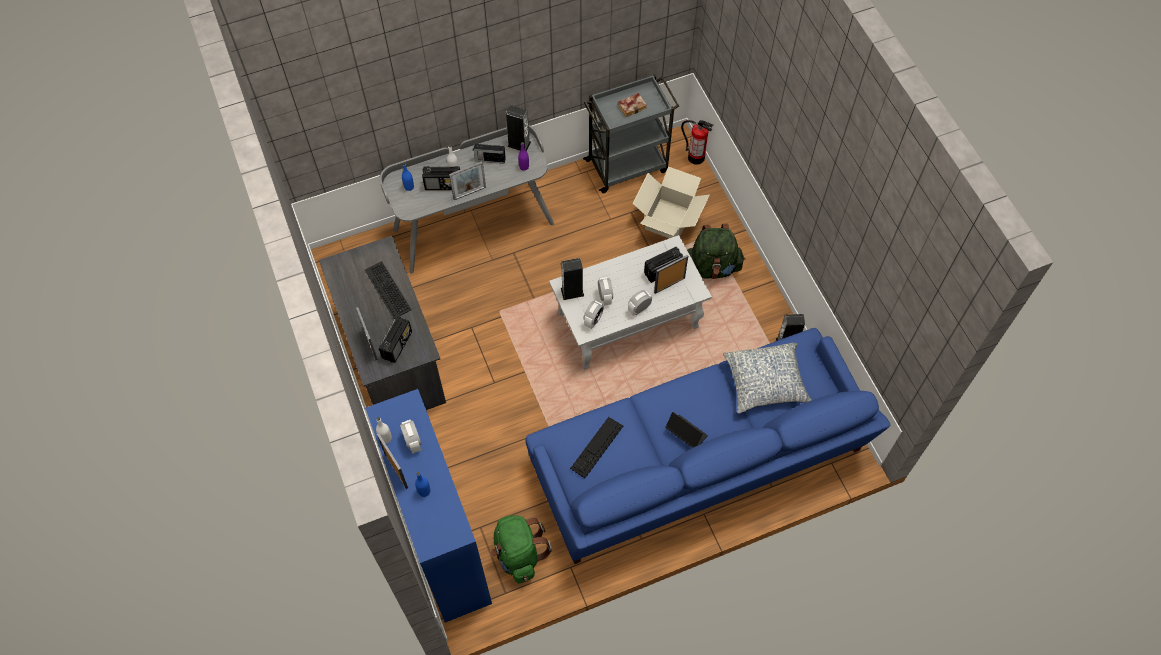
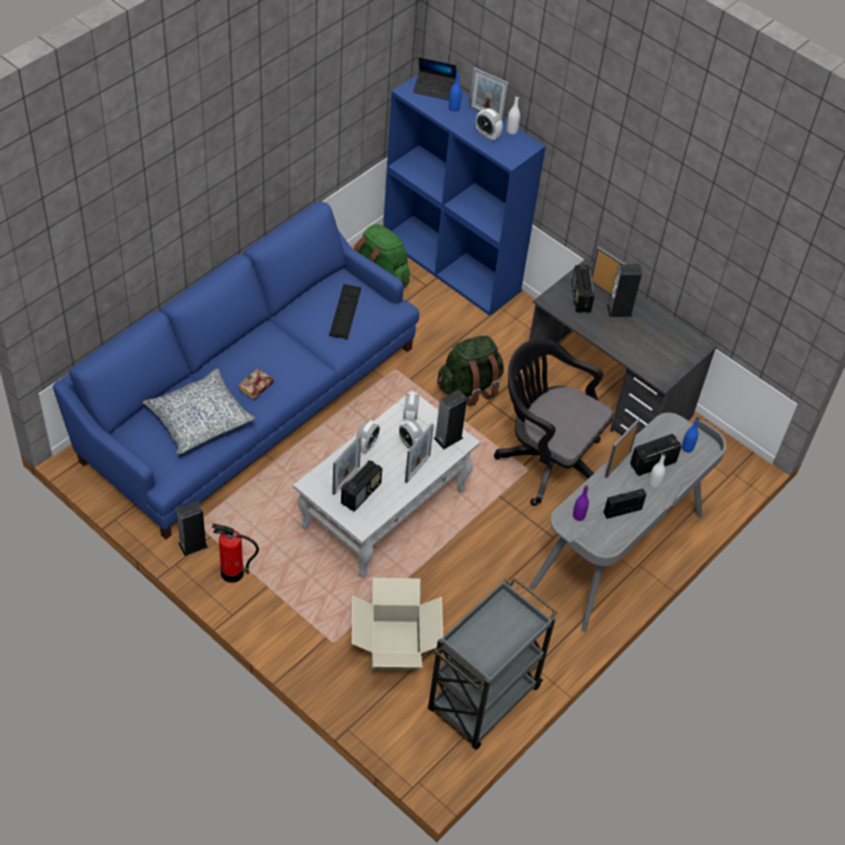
camera: 150 degrees right, 10 degrees down
(386, 289) = (629, 341): keyboard -> none
(480, 314) = (546, 459): none -> black office chair
(519, 144) = (602, 541): speaker -> speaker (619, 310)
(609, 275) = (417, 468): none -> picture frame
(632, 105) = (494, 634): book -> book (255, 387)
(686, 433) = (263, 348): laptop -> laptop (434, 89)
(696, 157) = (399, 748): fire extinguisher -> fire extinguisher (232, 573)
(712, 267) = (315, 603): green backpack -> green backpack (469, 386)

